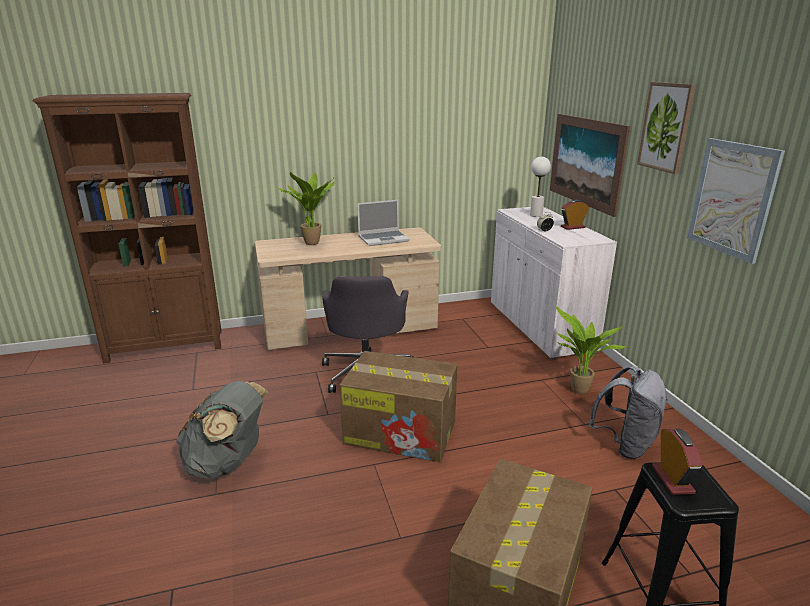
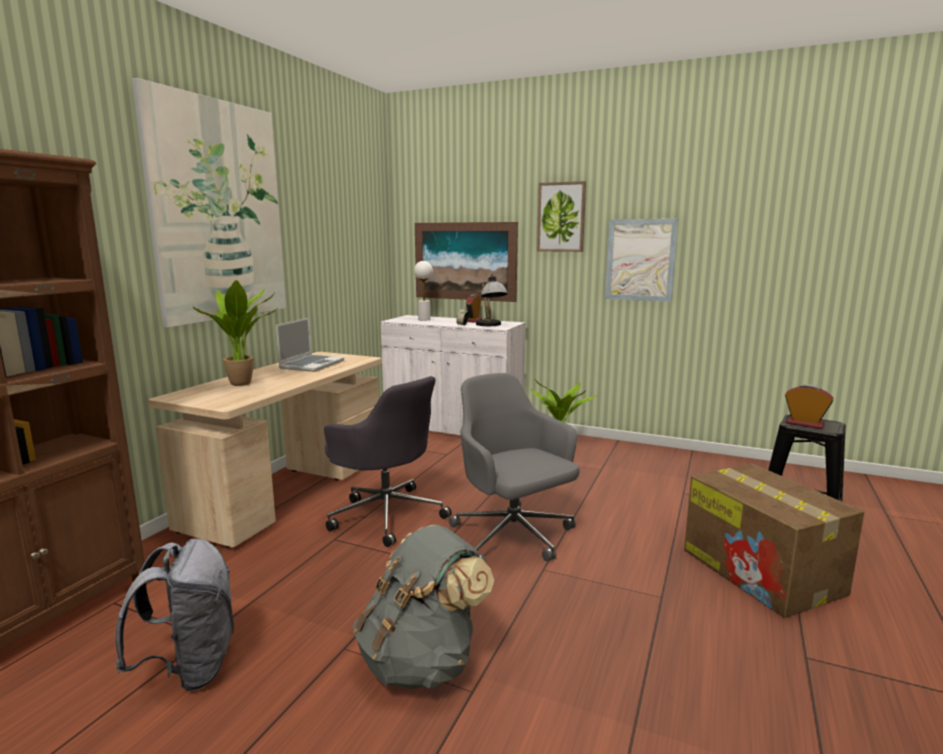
camera: 50 degrees left, 10 degrees down
(326, 113) = (218, 212): none -> picture
(402, 432) = (513, 537): cardboard box -> grey office chair
(567, 237) = (490, 325): none -> table lamp
(625, 444) = (639, 469): grey backpack -> grey backpack (190, 668)

